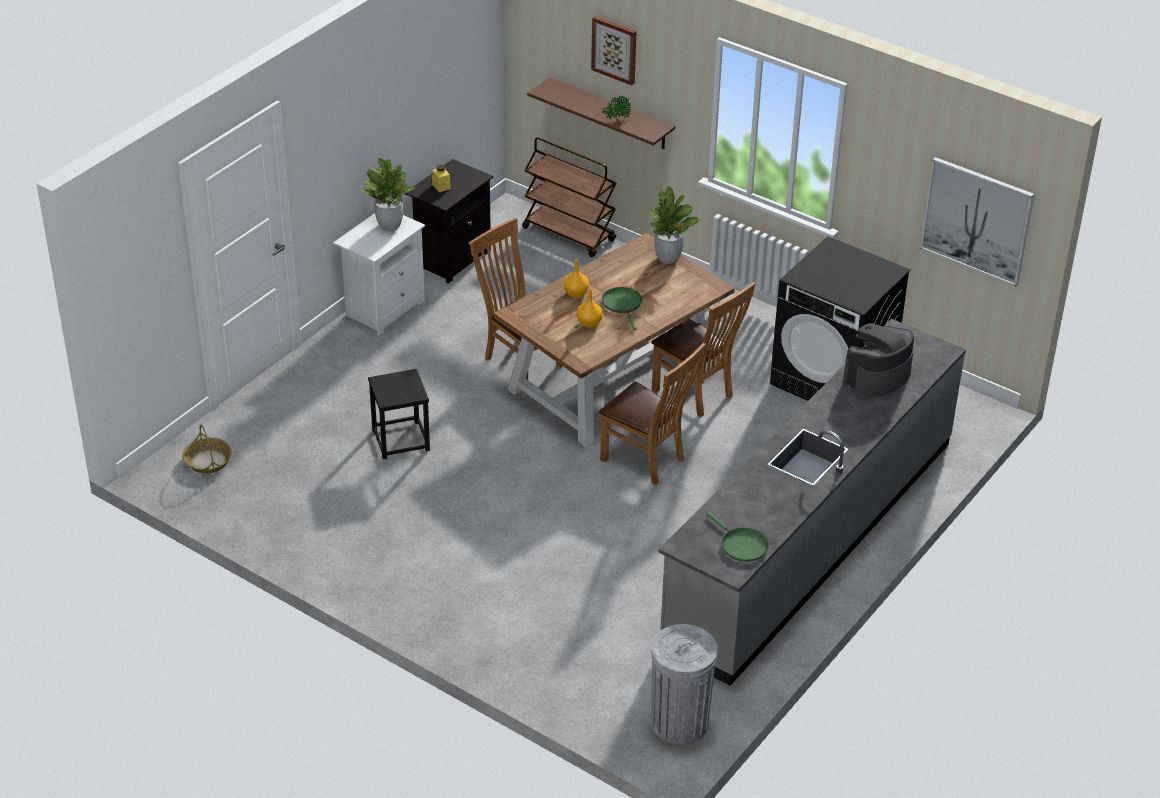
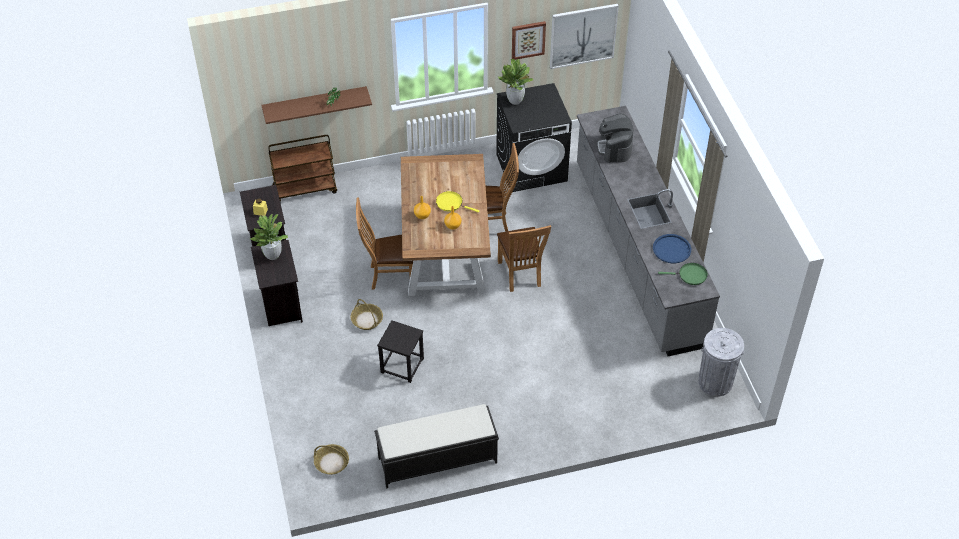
camera: 50 degrees left, 10 degrees up
(293, 538) = (436, 460): none -> black bench
(383, 309) = (281, 306): white nightstand -> black nightstand
(435, 379) = (367, 320): none -> basket
(614, 49) = (312, 63): picture -> picture (528, 39)
(623, 304) = (451, 203): green frying pan -> yellow frying pan
(647, 461) = (521, 275): brown chair -> brown chair turned 90 degrees clockwise
(668, 258) = (432, 162): potted plant -> potted plant (515, 100)
(766, 507) = (671, 249): none -> blue tray

